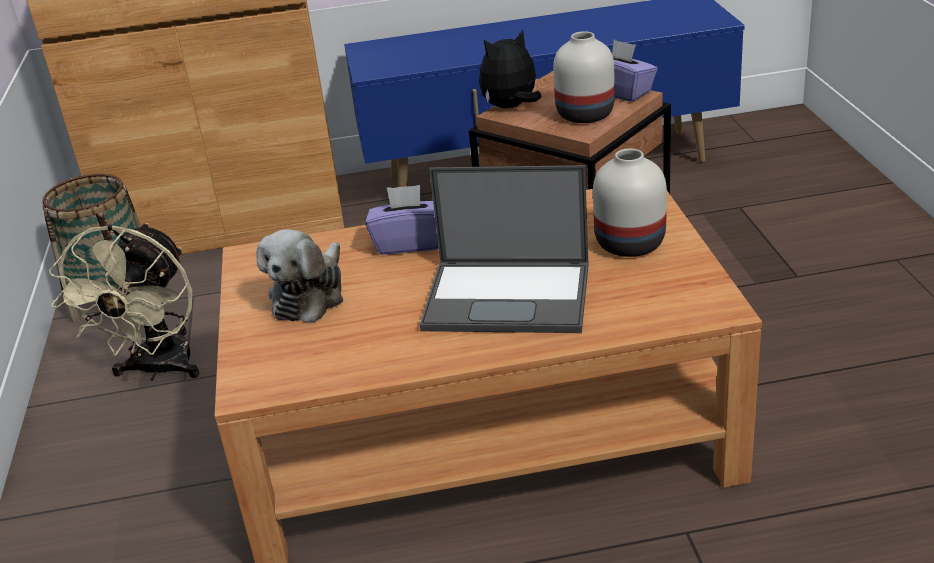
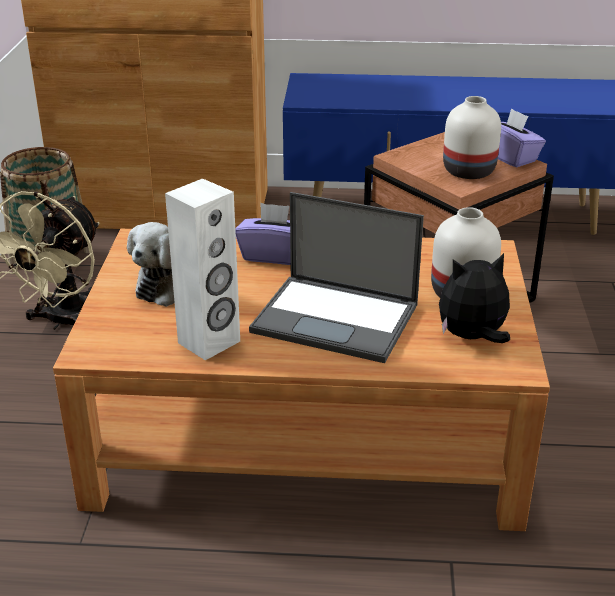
camera: 10 degrees right, 0 degrees up
(381, 351) = (209, 342): none -> white speaker
(511, 107) = (407, 153): plush toy -> plush toy (472, 338)

